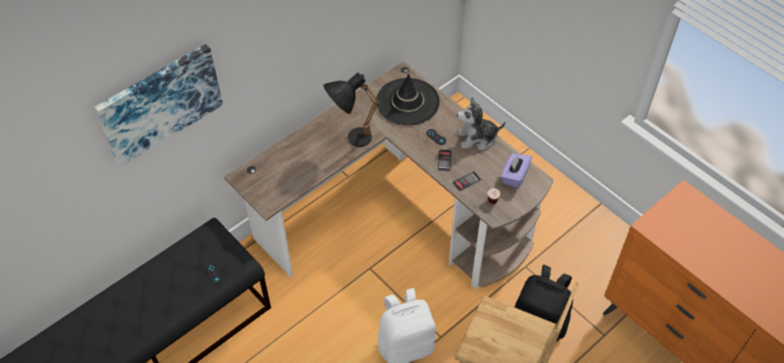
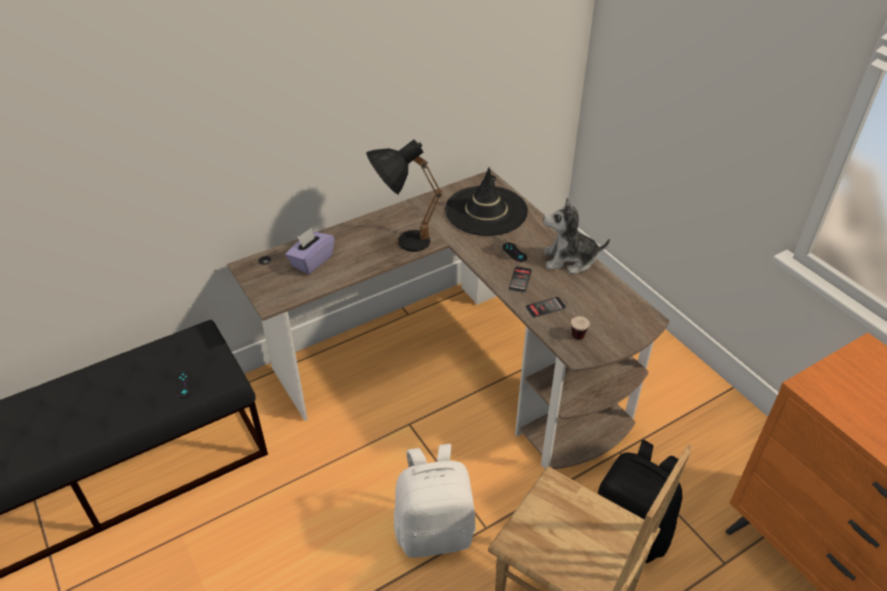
camera: 10 degrees right, 10 degrees down
(160, 103) = (126, 119): picture -> none
(514, 176) = (614, 310): purple tissue box -> purple tissue box (311, 261)

